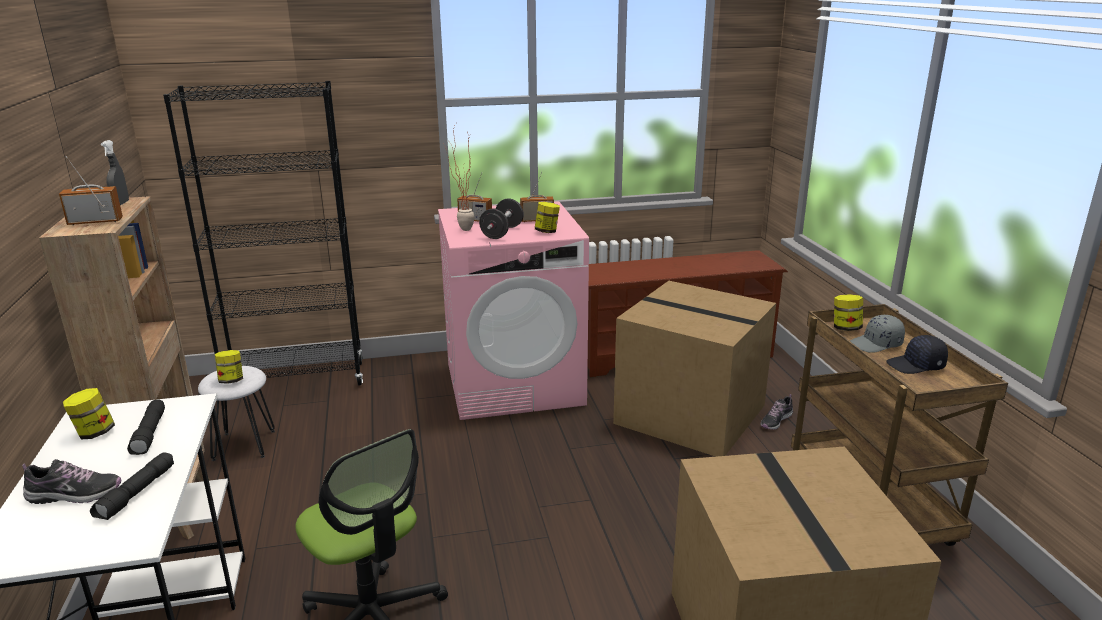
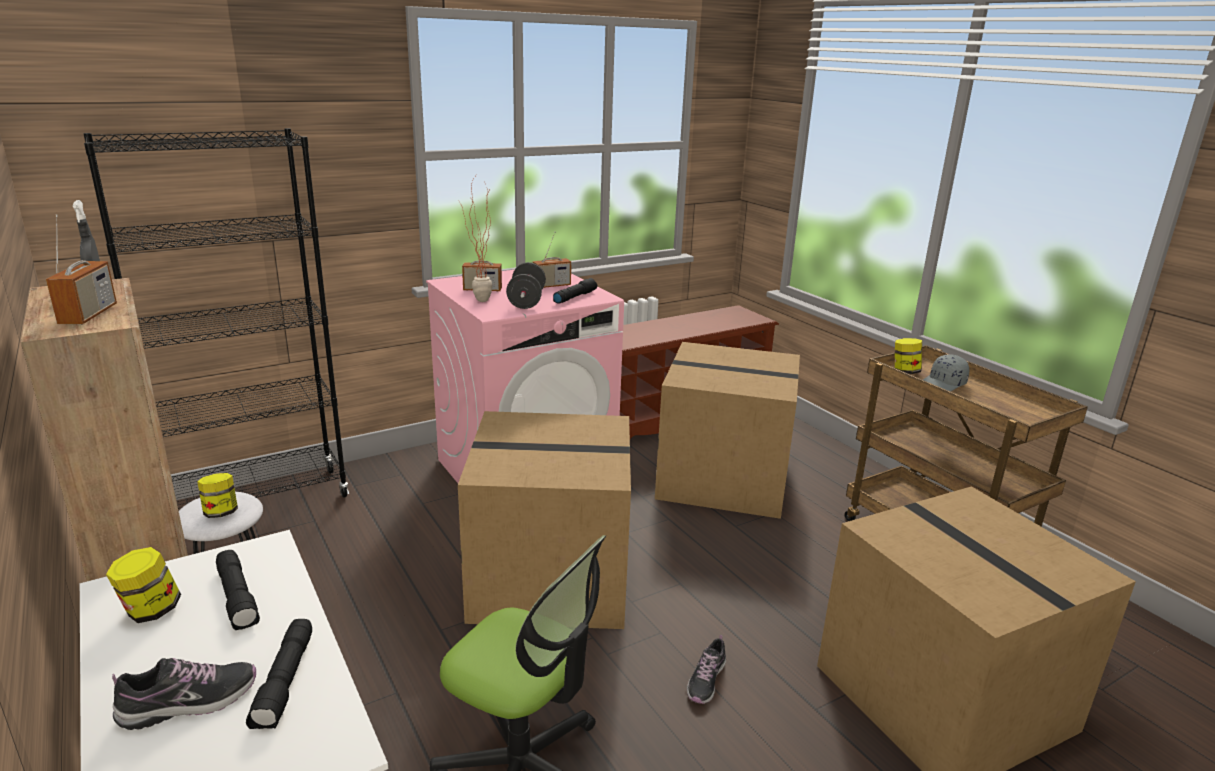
camera: 20 degrees left, 0 degrees up
(95, 222) = (88, 315): radio -> radio turned 120 degrees clockwise
(486, 474) = (553, 575): none -> cardboard box
(547, 231) = (574, 297): jar -> black flashlight
(776, 421) = (805, 473): shoe -> shoe (706, 680)
(916, 365) = (993, 400): black cap -> none

